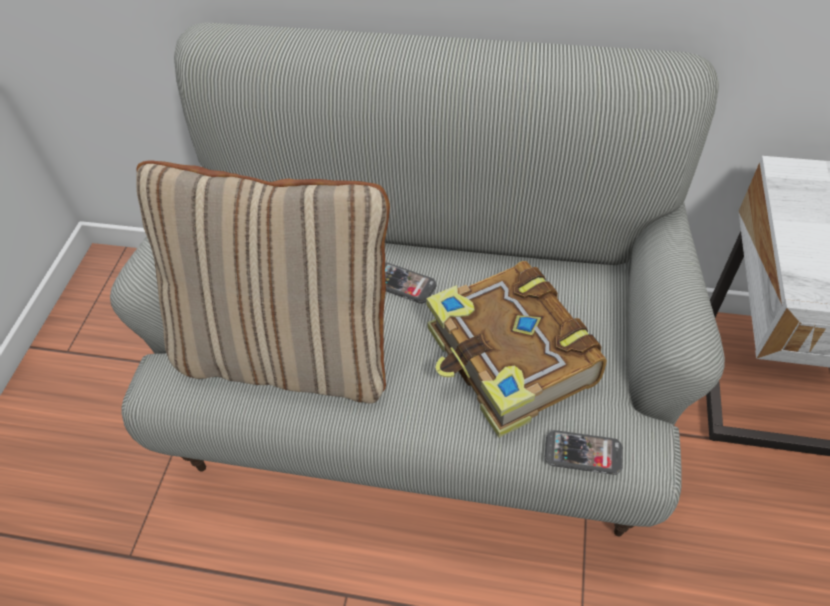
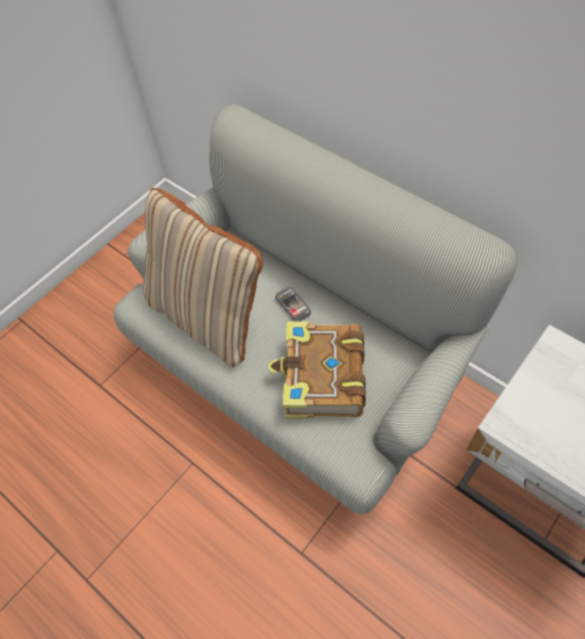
camera: 30 degrees right, 5 degrees up
(583, 453) = (325, 451): phone -> none

